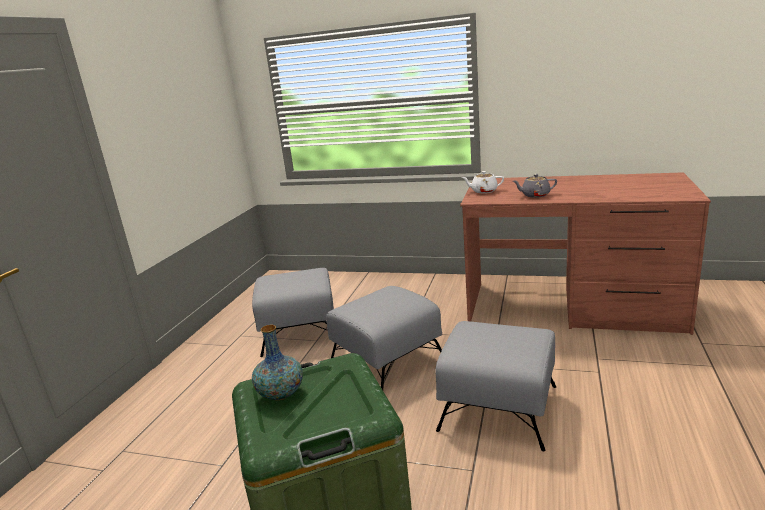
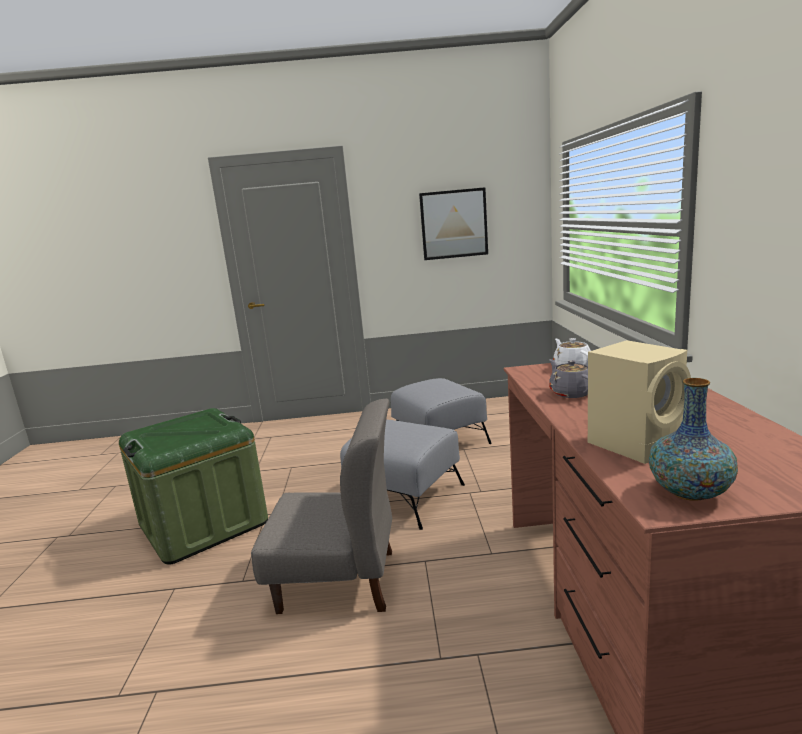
camera: 70 degrees right, 5 degrees down
(183, 120) = (454, 224): none -> picture
(280, 393) = (196, 422): vase -> vase (689, 492)
(499, 408) = (339, 581): grey ottoman -> grey chair
(622, 192) = (636, 444): none -> beige speaker

